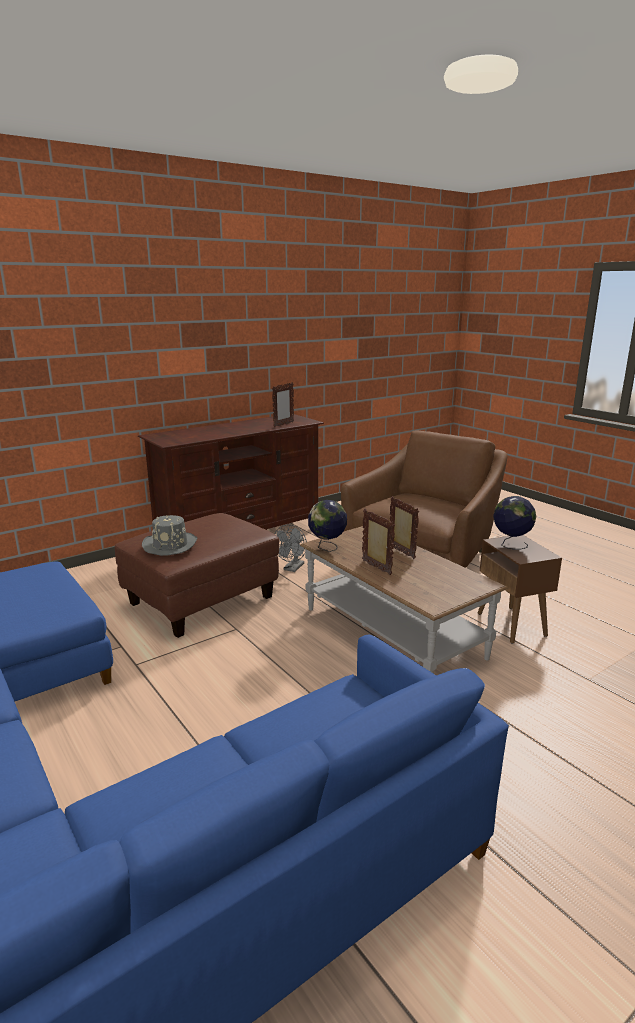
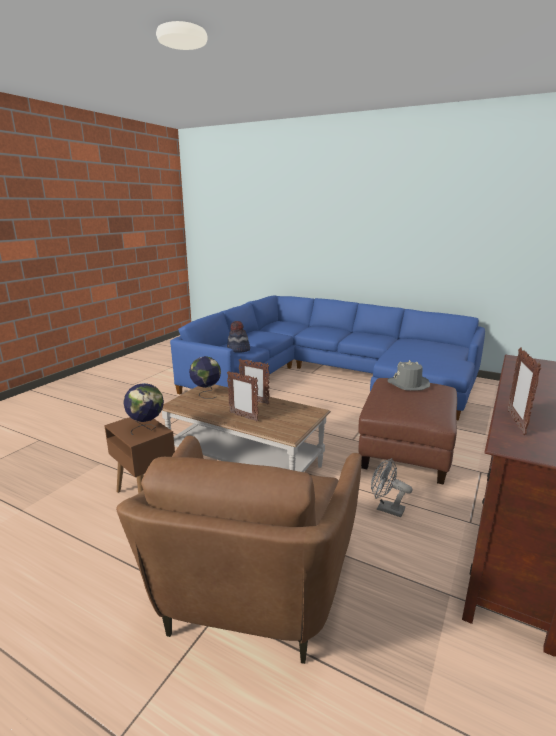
camera: 155 degrees right, 0 degrees up
(292, 568) = (386, 508): grey fan -> grey fan turned 60 degrees counterclockwise
(316, 717) = (238, 350): none -> hat
(327, 548) = (304, 409): globe -> globe (206, 394)

